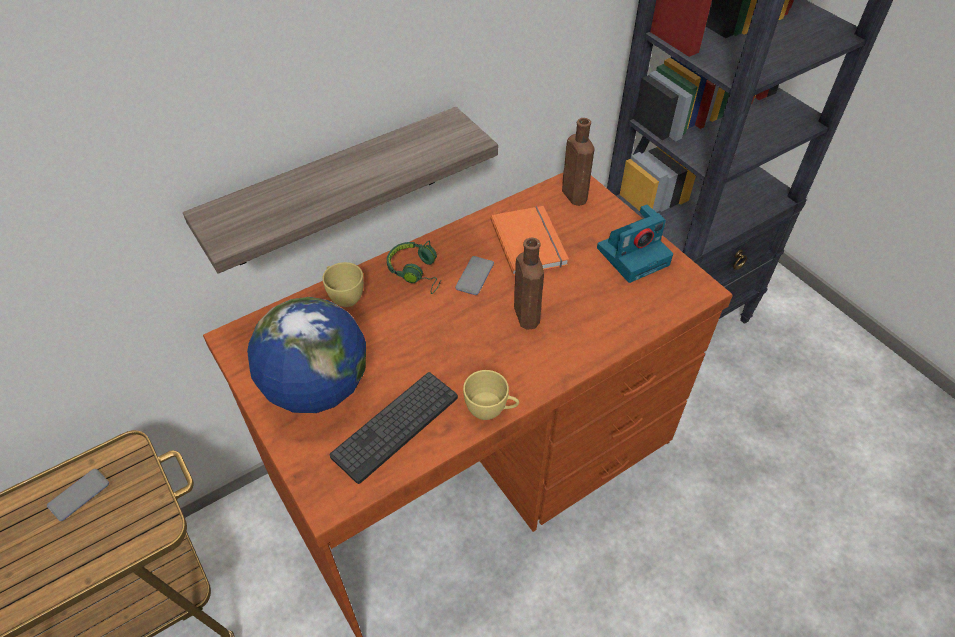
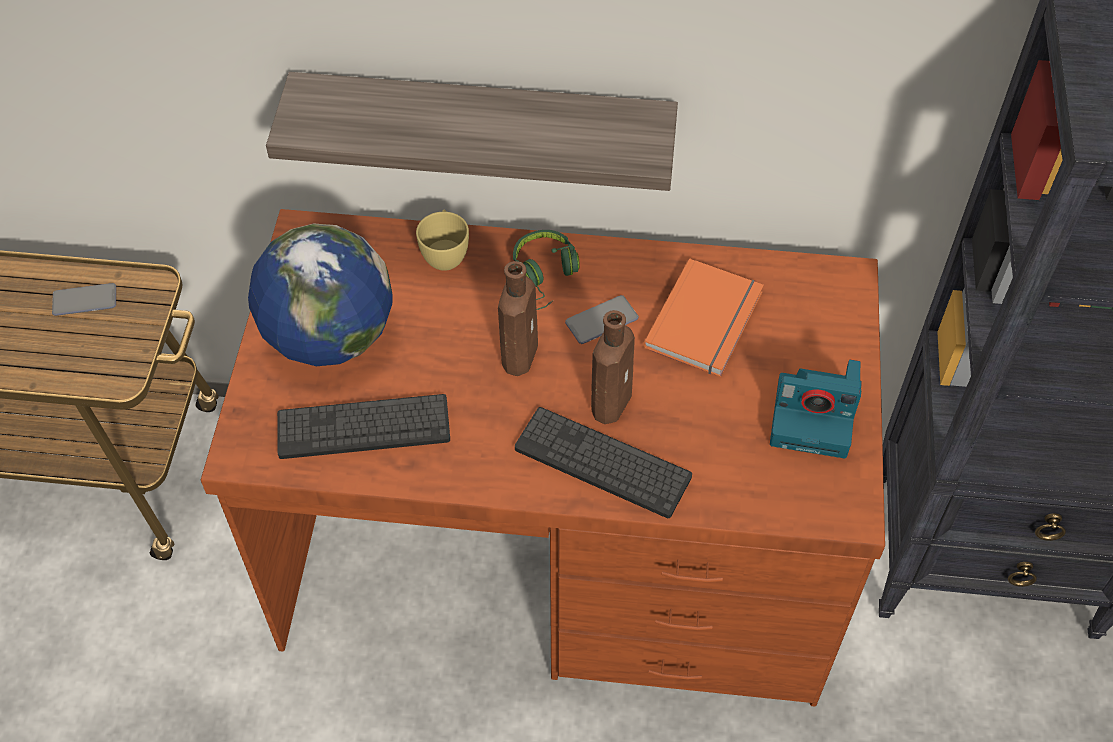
camera: 40 degrees right, 5 degrees up
(491, 410) = (468, 478): yellow cup -> none
(556, 349) = (602, 463): none -> keyboard
(573, 194) = (825, 292): brown bottle -> brown bottle (520, 353)

